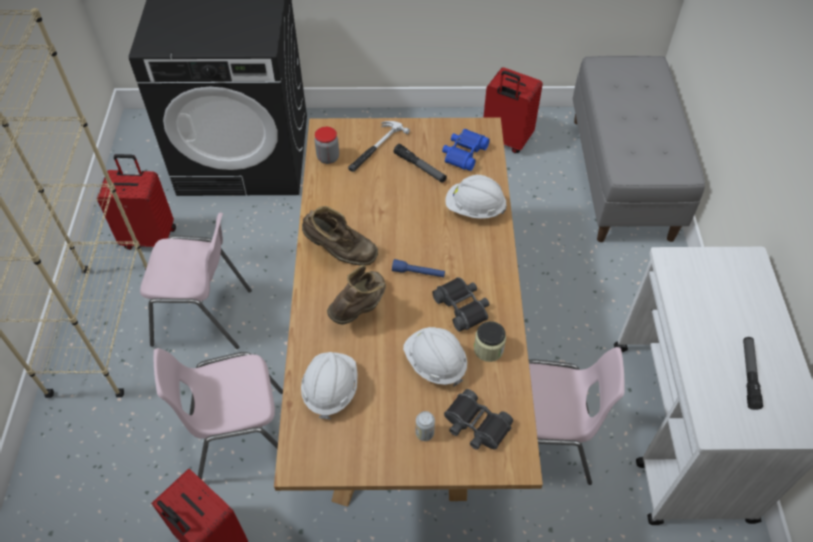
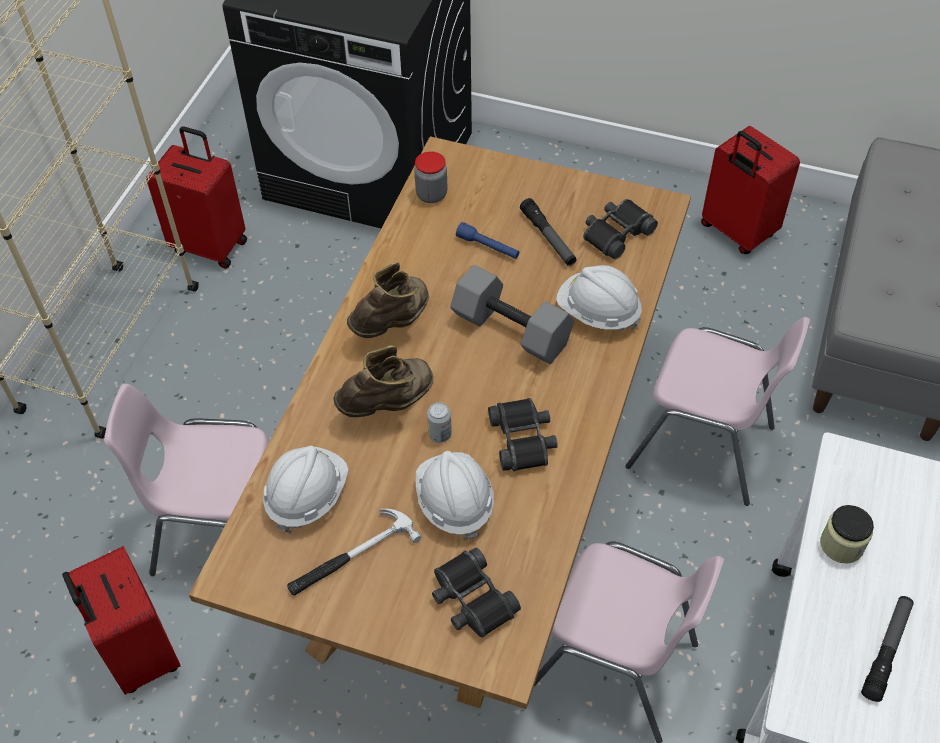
camera: 20 degrees right, 0 degrees up
(203, 317) = (237, 366): pink chair -> pink chair (702, 447)
(340, 252) = (393, 324): brown boot -> brown boot turned 90 degrees counterclockwise
(375, 148) = (499, 197): hammer -> hammer (351, 556)
(418, 273) = (484, 378): blue flashlight -> blue flashlight (488, 247)
(421, 236) = (509, 331): none -> grey dumbbell
(424, 433) = (401, 588): can -> can (440, 434)
(463, 153) = (616, 233): blue binoculars -> black binoculars
(488, 349) = (533, 505): jar -> jar (841, 544)

